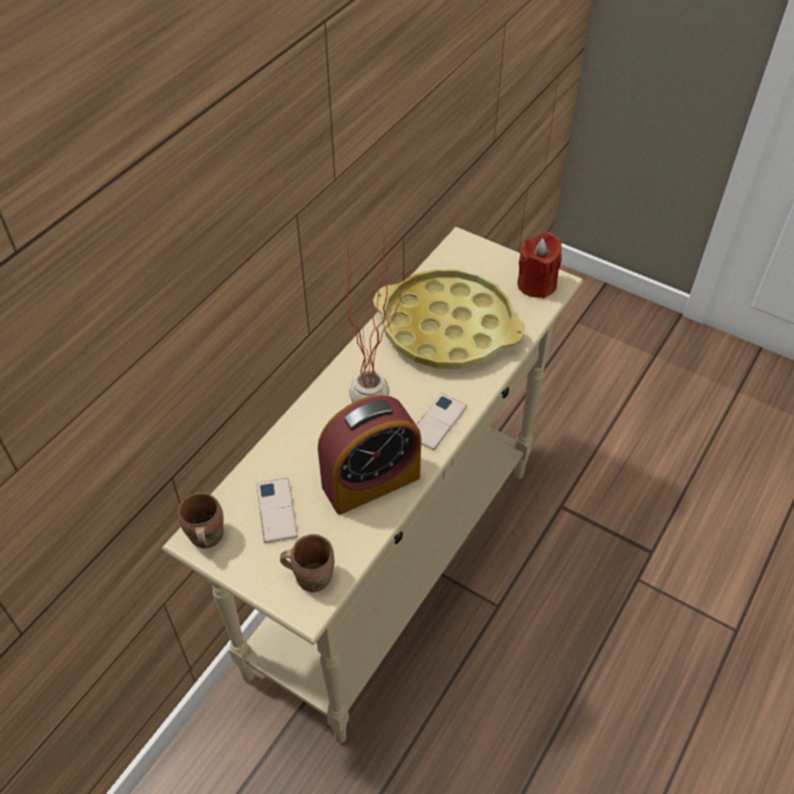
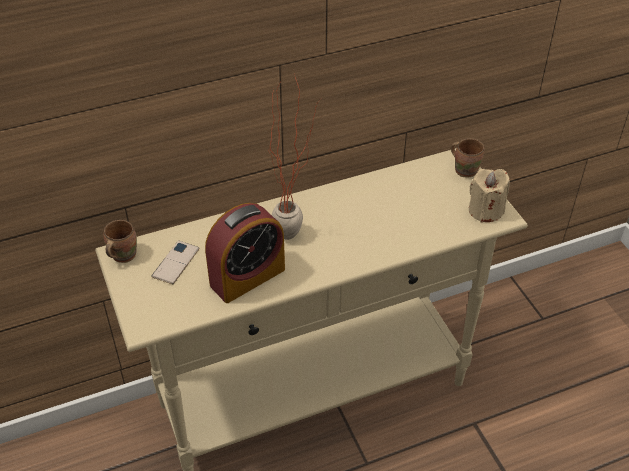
camera: 35 degrees right, 5 degrees down
(312, 575) = (161, 311): brown mug -> brown mug (465, 169)
(371, 481) = (247, 277): alarm clock -> alarm clock turned 45 degrees counterclockwise
(437, 422) = (325, 264): phone -> none
(447, 328) = (390, 209): yellow tray -> none
(536, 284) = (485, 210): red candle -> beige candle

